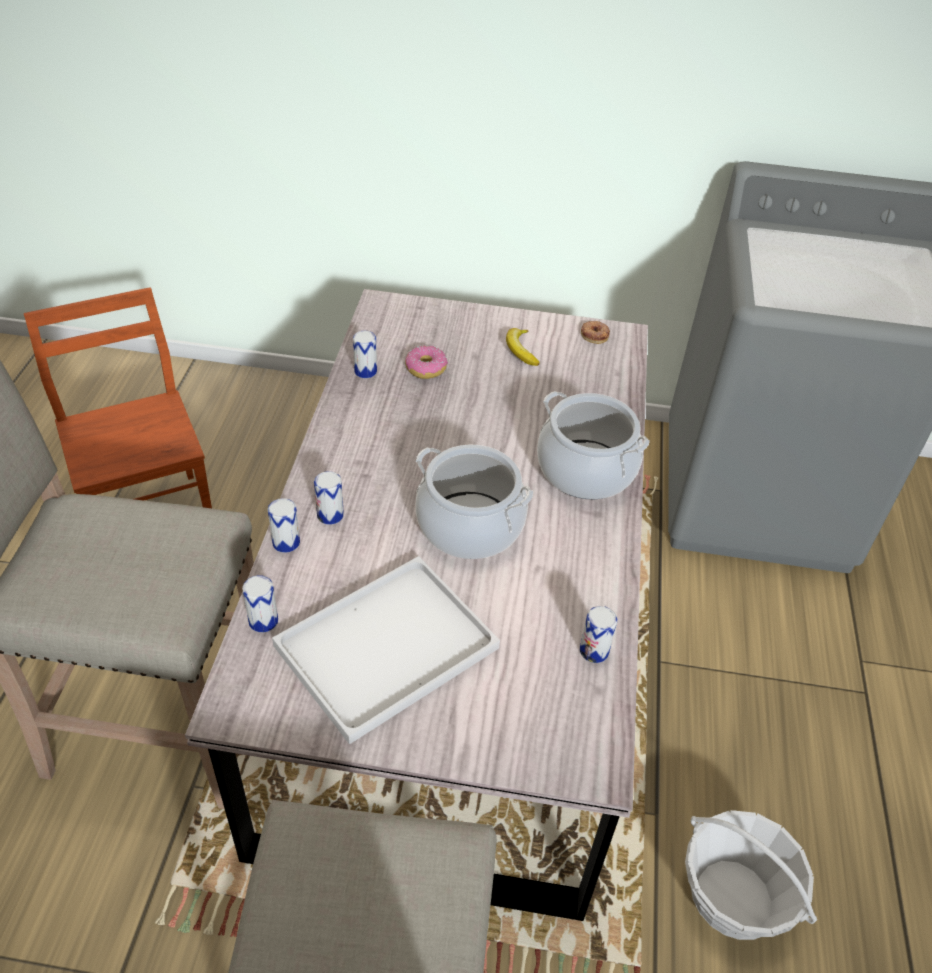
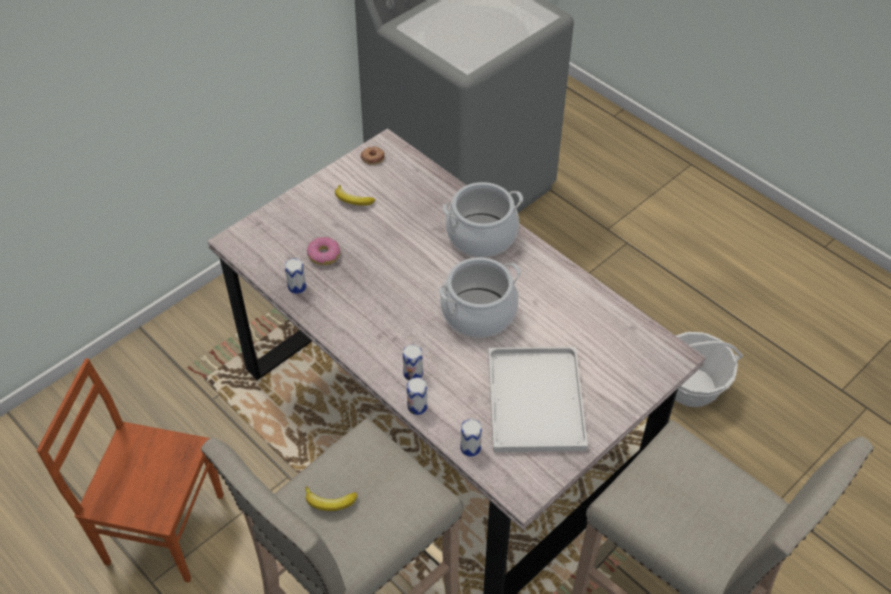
camera: 50 degrees left, 5 degrees up
(101, 539) = (329, 502): none -> banana
(594, 651) = (608, 313): can -> none

